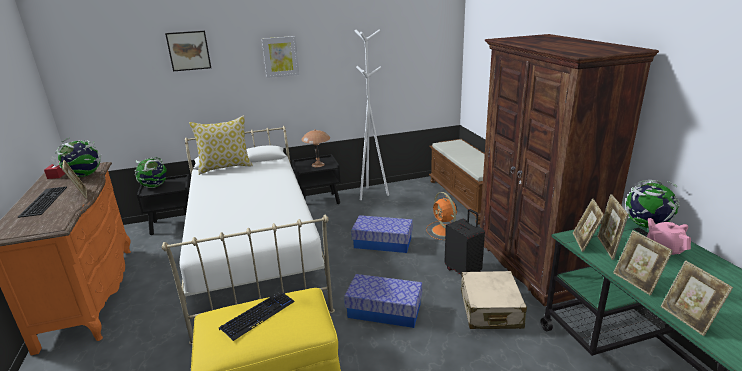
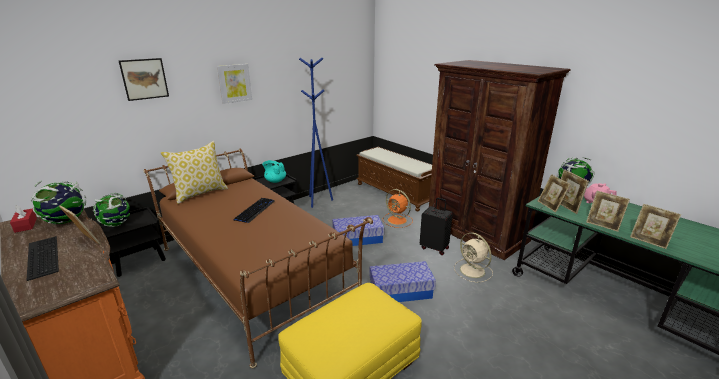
camera: 25 degrees left, 0 degrees up
(254, 257) = (253, 274): white bed -> brown bed
(258, 315) = (345, 317): keyboard -> keyboard (255, 210)
(318, 164) = (275, 181): brown table lamp -> turquoise teapot
(372, 194) = (318, 201): white clothes rack -> blue clothes rack
(490, 309) = (473, 271): beige suitcase -> beige fan

